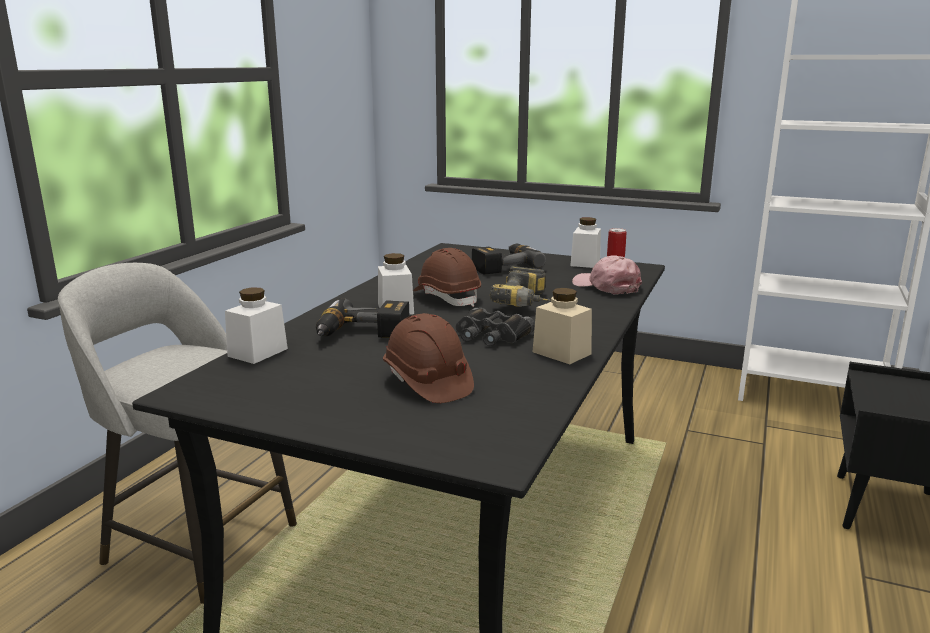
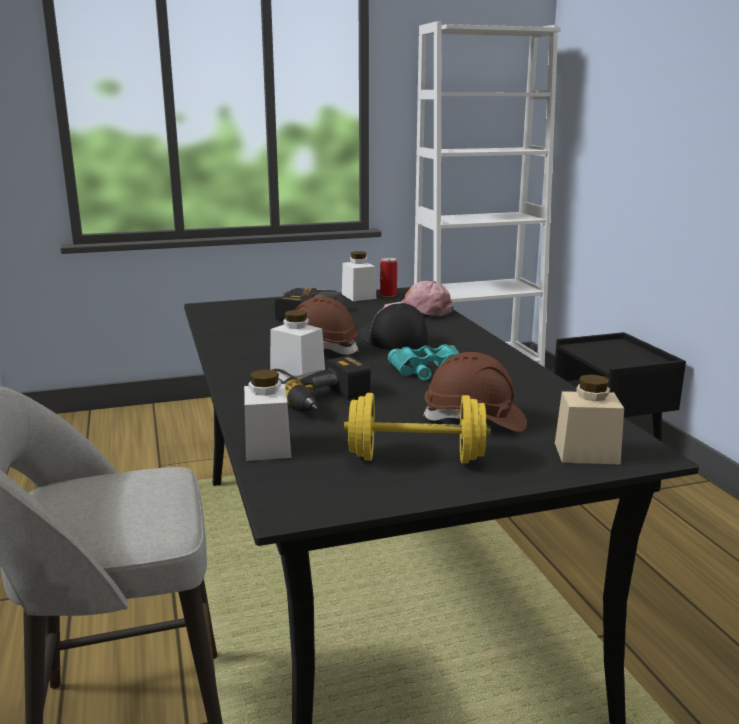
camera: 40 degrees left, 0 degrees up
(320, 393) = (416, 458): none -> yellow dumbbell
(490, 335) = (429, 370): black binoculars -> turquoise binoculars
(527, 302) = (392, 338): power drill -> cap
(561, 353) = (507, 368): beige jar -> beige jar (586, 453)

